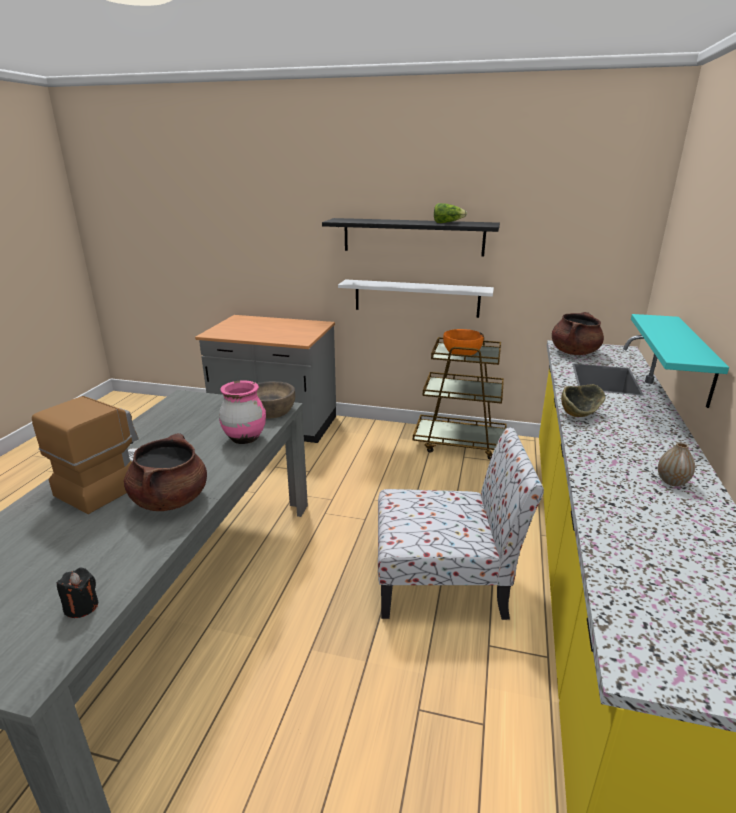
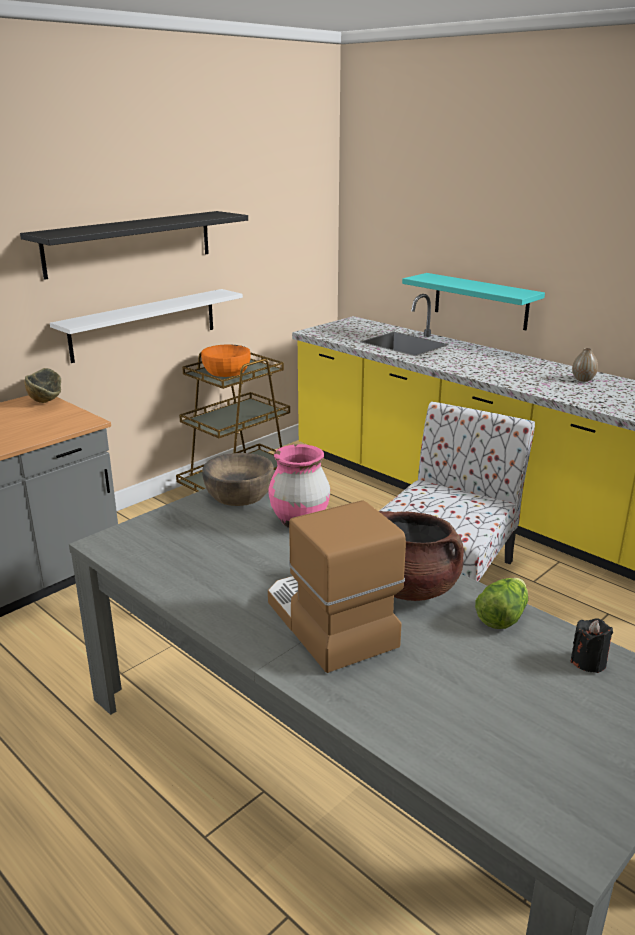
camera: 60 degrees left, 0 degrees up
(447, 223) = (184, 218): lettuce -> lettuce (501, 616)
(574, 352) = (337, 334): brown cooking pot -> none
(579, 415) = (462, 369): bowl -> bowl (46, 400)

